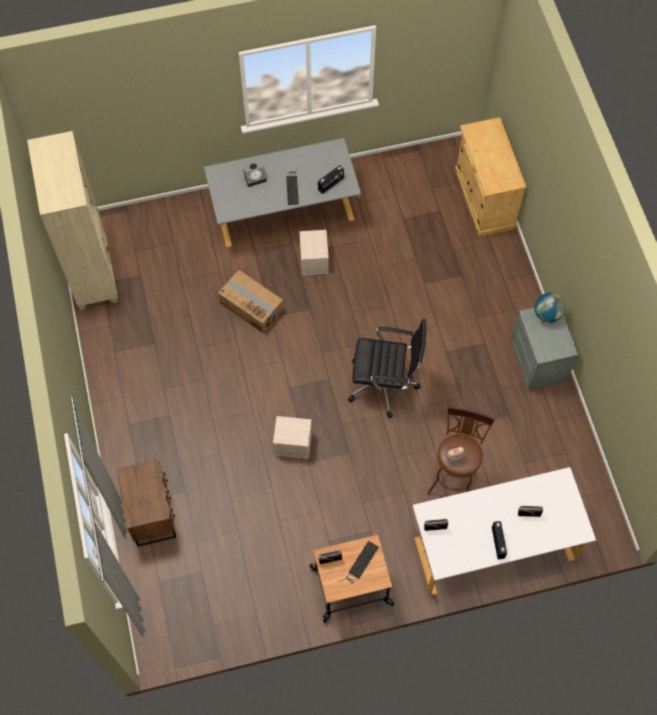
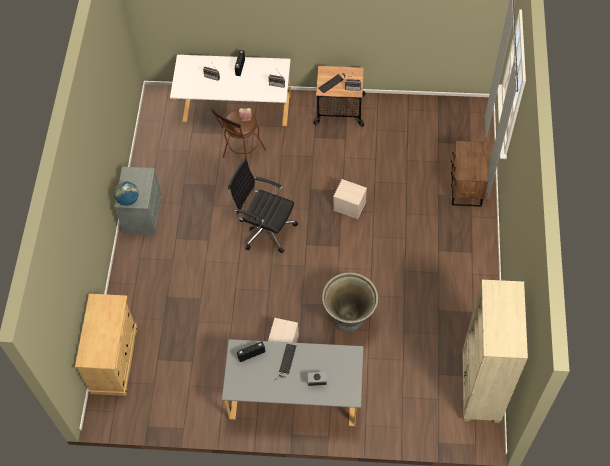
camera: 160 degrees left, 5 degrees down
(252, 306) = (349, 319): cardboard box -> grey planter

